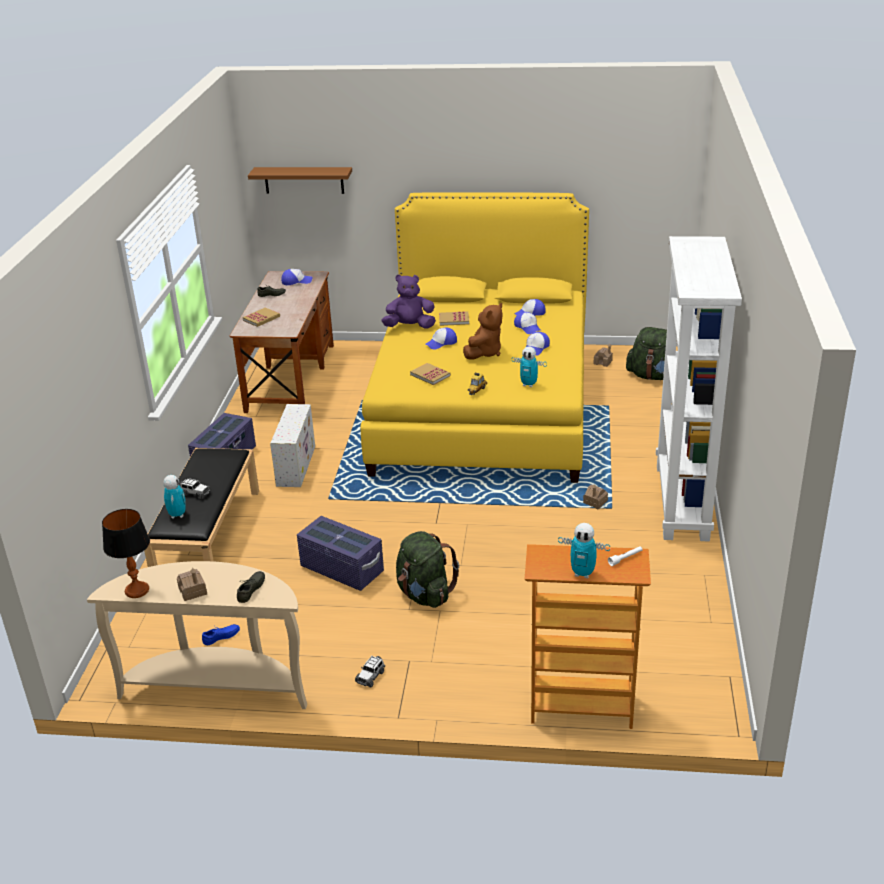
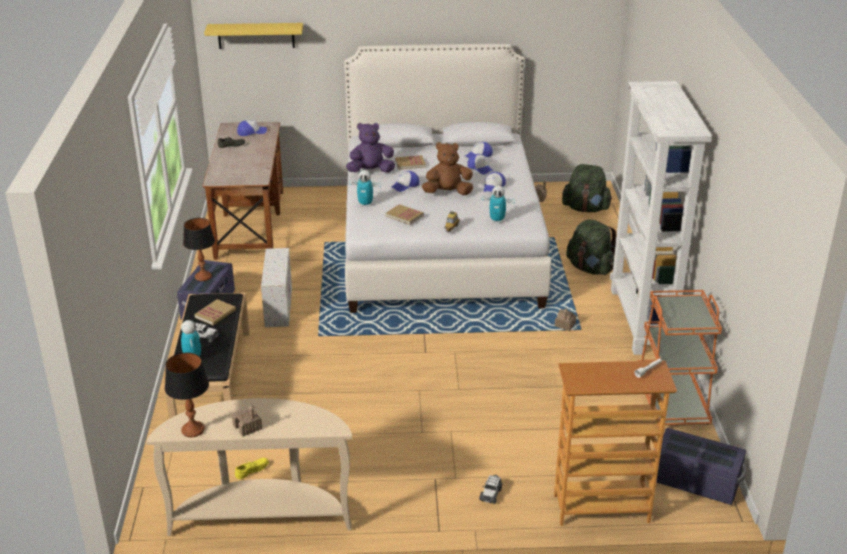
camera: 10 degrees left, 0 degrees up
(219, 430) = (203, 276): none -> table lamp
(221, 638) = (252, 471): blue shoe -> yellow shoe
(252, 590) = (304, 422): grey shoe -> none
(261, 318) = (229, 168): book -> book (215, 314)
(304, 180) = (256, 35): brown shelf -> yellow shelf
(342, 569) = (349, 400): purple storage box -> purple storage box (695, 482)
(370, 676) = (403, 496): toy car -> toy car (491, 494)
(424, 594) = (433, 418): green backpack -> green backpack (590, 269)
(482, 405) = (439, 242): yellow bed -> white bed
(484, 352) = (447, 193): brown plush toy -> brown plush toy turned 120 degrees counterclockwise
(582, 573) = (615, 385): toy robot -> toy robot (365, 204)
(692, 595) = (671, 402): none -> orange cart

